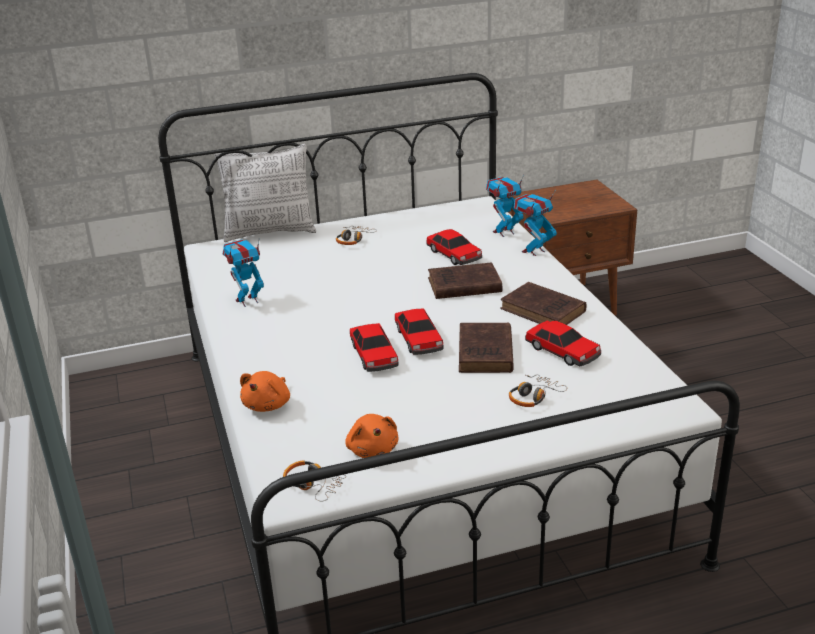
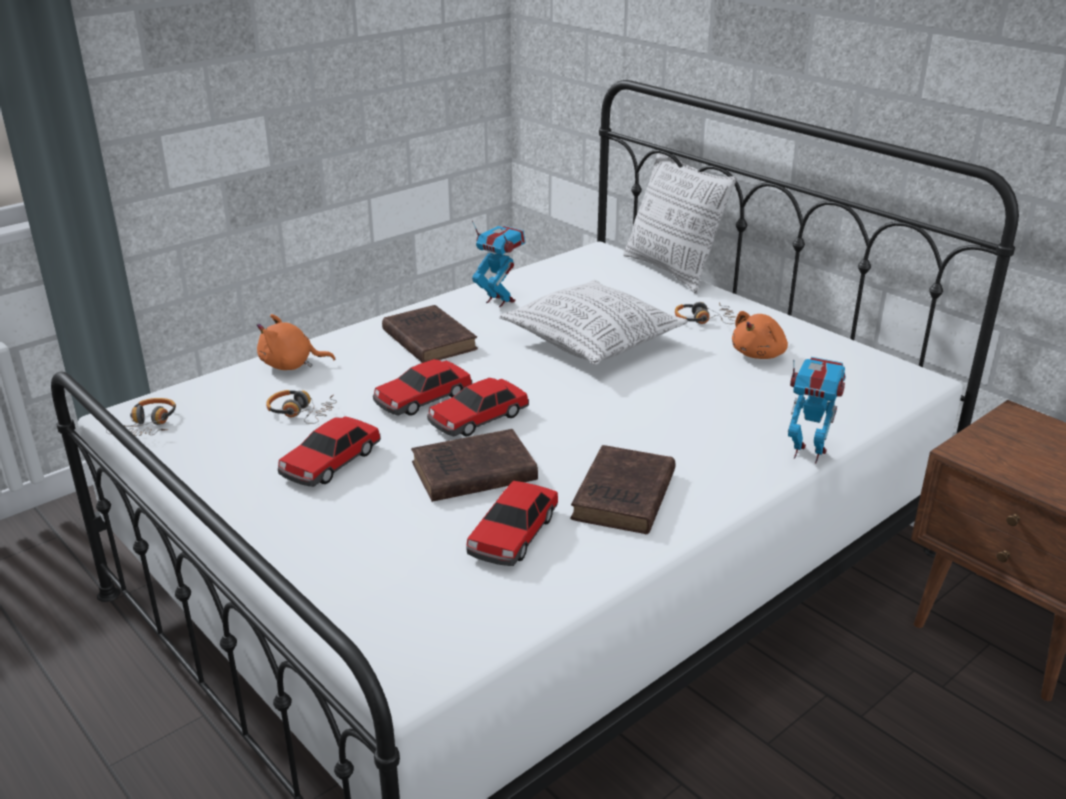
camera: 65 degrees right, 0 degrees up
(348, 280) = (593, 342): none -> pillow
(372, 449) = (222, 443): orange plush toy -> orange plush toy (760, 354)
(454, 255) = (730, 394): toy car -> toy car (330, 463)
(462, 286) = (645, 418): brown book -> brown book (428, 339)
(504, 232) = (844, 417): toy robot -> none
(534, 396) = (378, 532): headphones -> headphones (301, 412)

